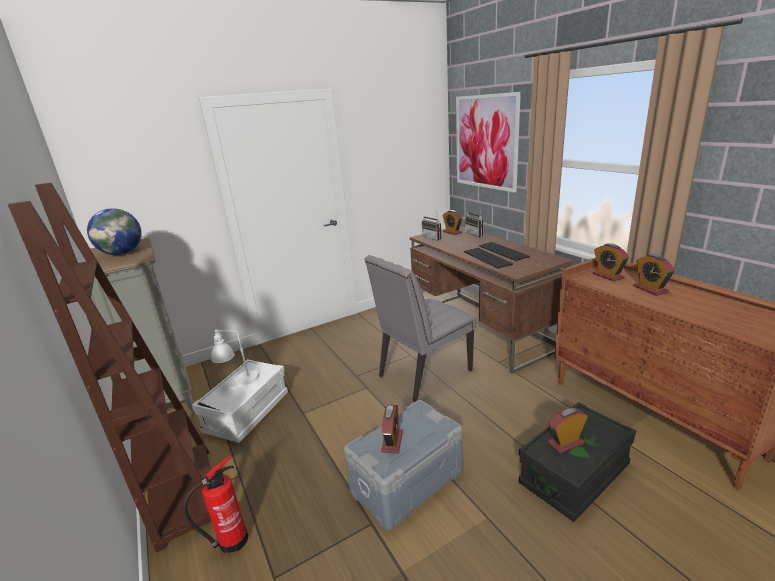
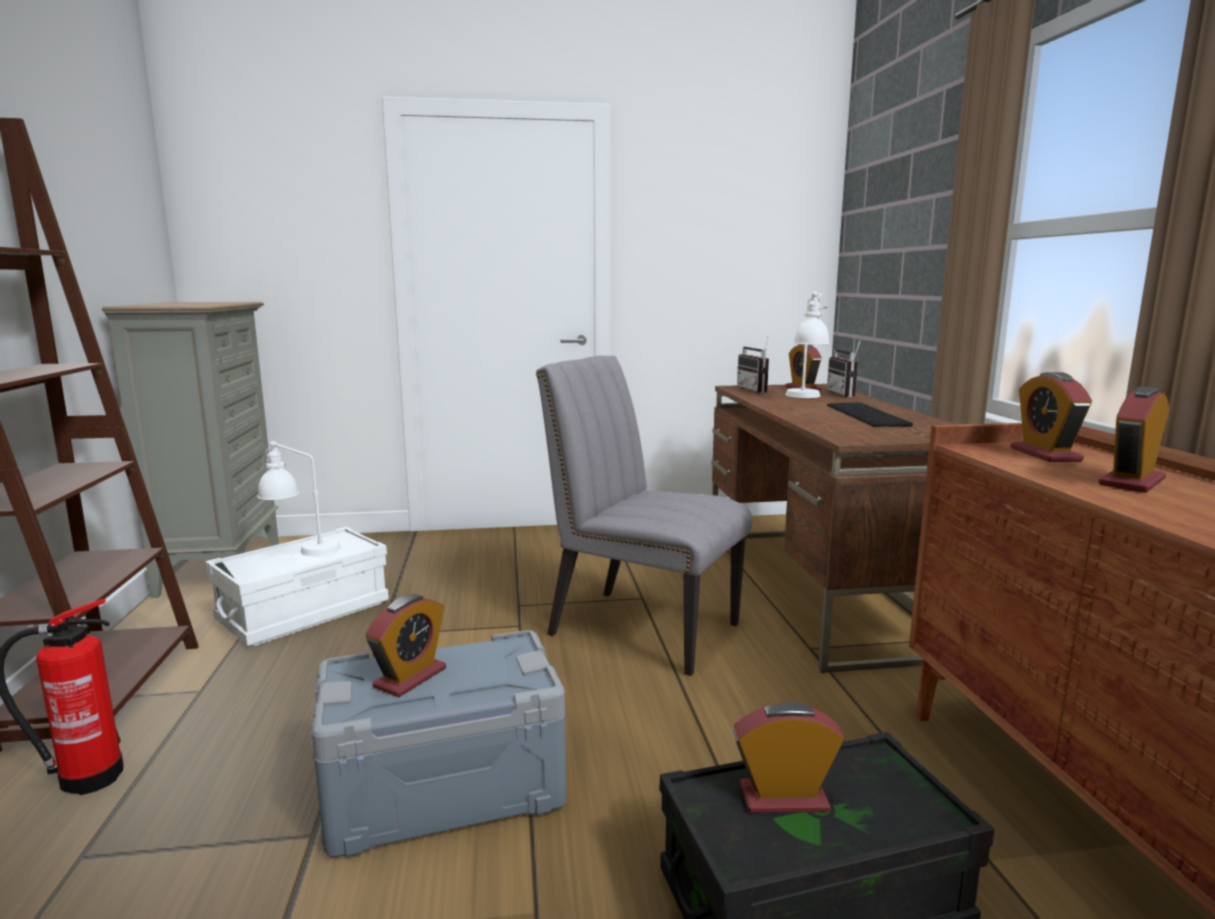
camera: 20 degrees right, 10 degrees down
(122, 253) = (192, 303): globe -> none
(425, 373) = (645, 630): grey chair -> grey chair turned 45 degrees clockwise
(462, 241) = (806, 397): none -> white table lamp
(485, 142) = (893, 215): picture -> none
(488, 258) = (823, 418): keyboard -> none
(650, 289) = (1132, 482): alarm clock -> alarm clock turned 45 degrees clockwise

